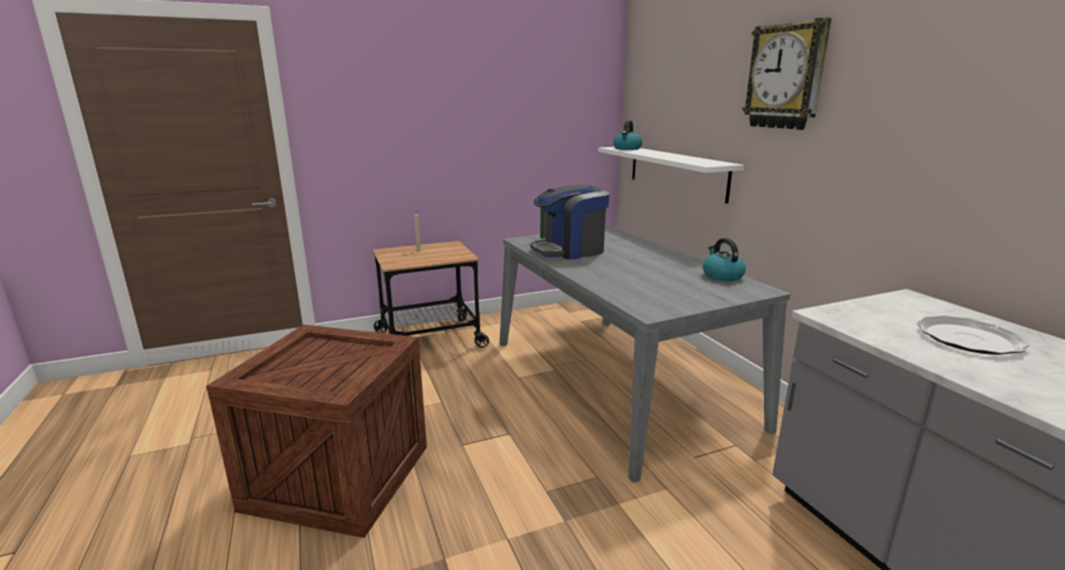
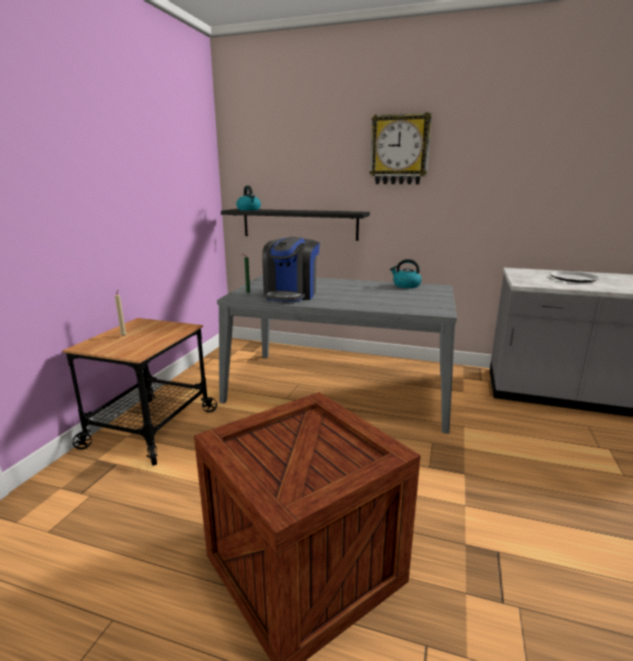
camera: 50 degrees left, 0 degrees up
(676, 172) = (299, 224): white shelf -> black shelf

